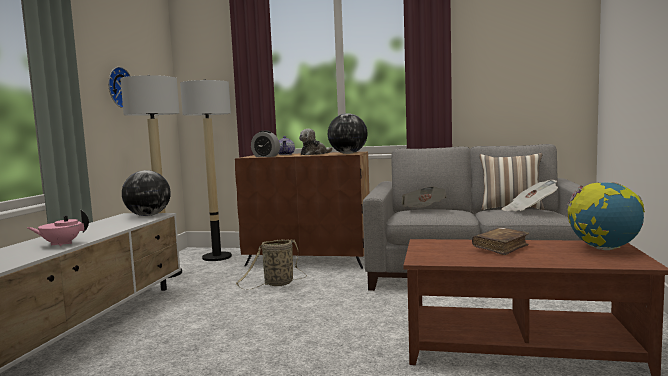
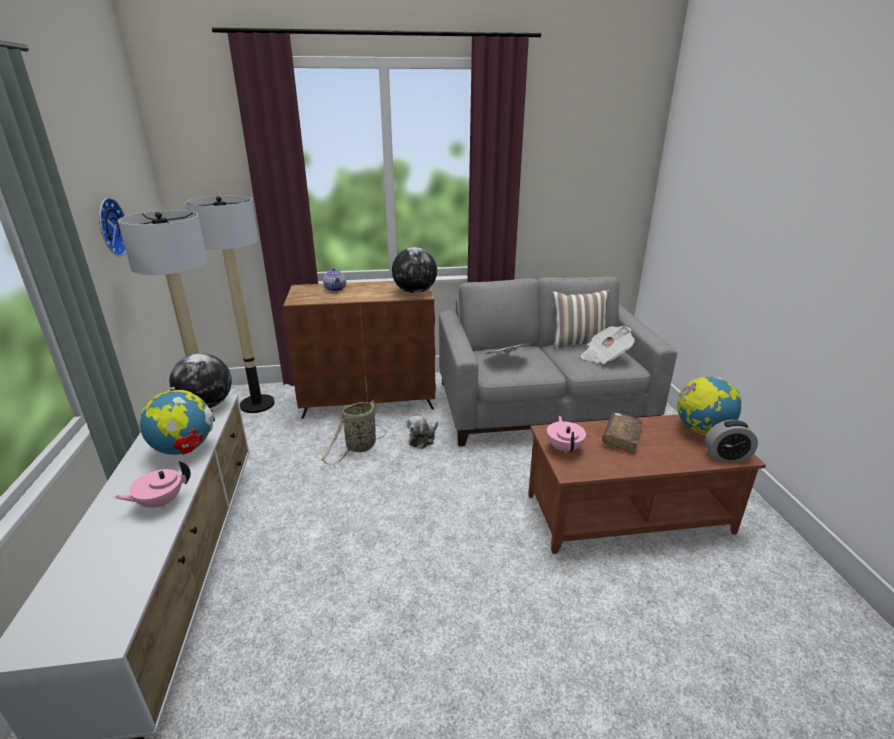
camera: 20 degrees left, 20 degrees up
(108, 228) = (185, 450): none -> globe
(265, 156) = (319, 300): alarm clock -> alarm clock (726, 456)
(314, 154) = (374, 291): plush toy -> plush toy (423, 438)
(430, 249) = (564, 448): none -> pink teapot

